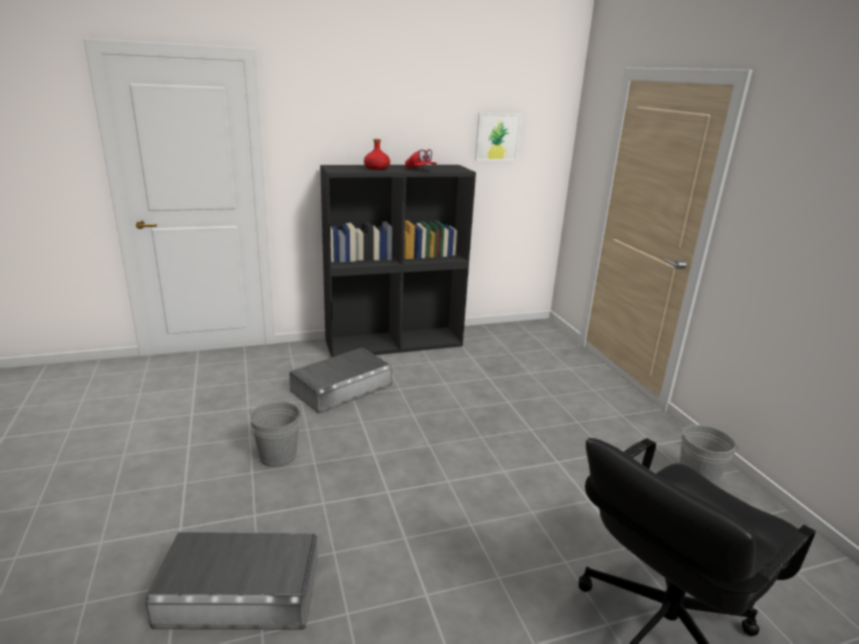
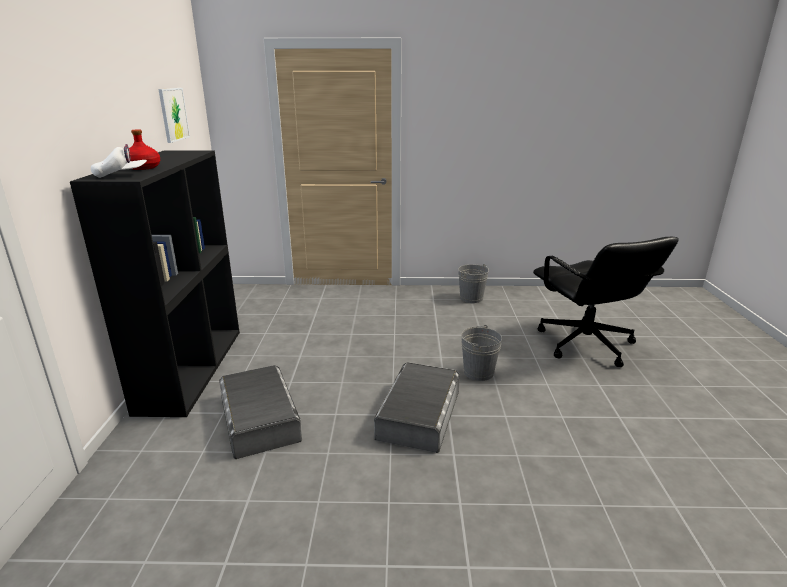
camera: 70 degrees left, 0 degrees up
(240, 591) = (559, 518): grey storage box -> grey storage box (419, 414)
(278, 456) = (367, 479): grey bucket -> grey bucket (478, 372)
(344, 168) = (121, 175): none -> white cap
(420, 170) = (178, 159): red cap -> none

